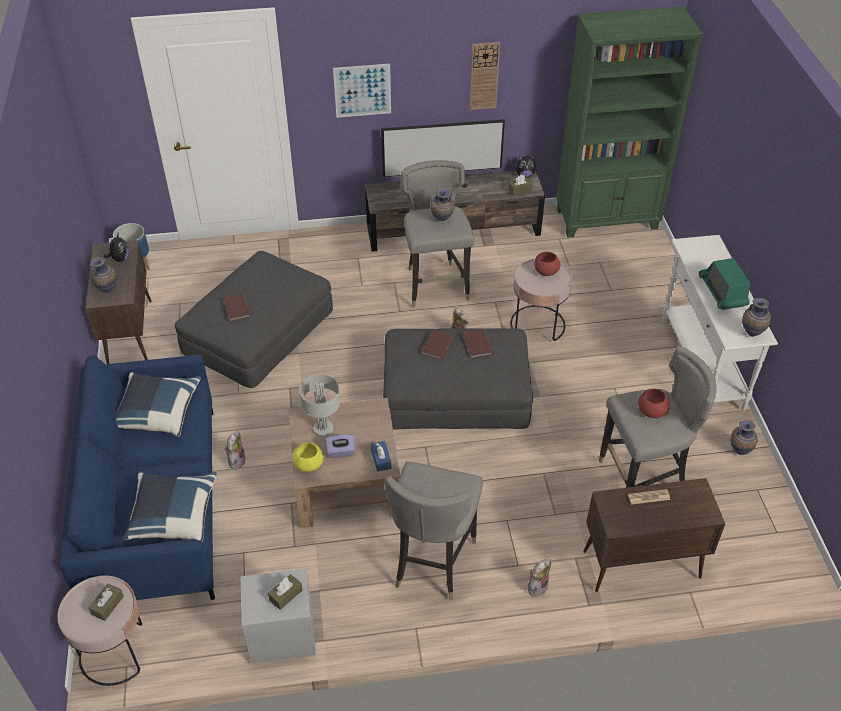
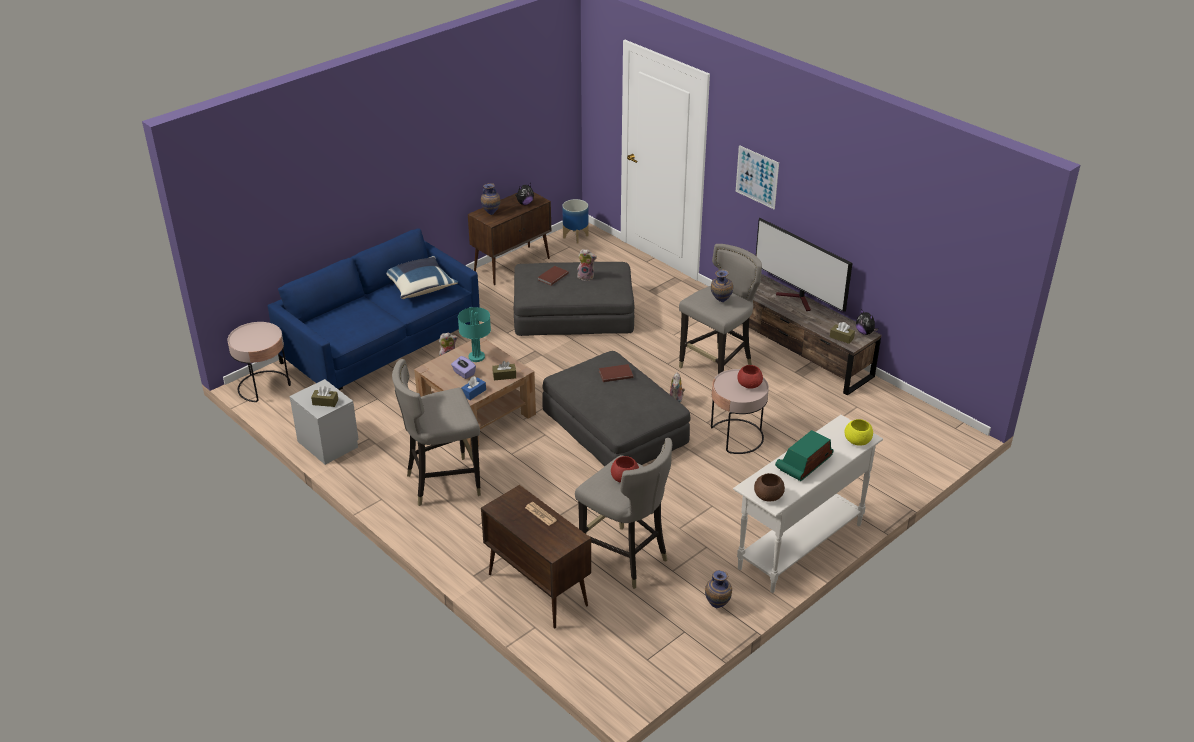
camera: 55 degrees right, 10 degrees down
(107, 605) = (260, 339): brown tissue box -> brown tissue box (504, 376)
(173, 516) = (345, 332): blue pillow -> none
(309, 464) = (439, 365): yellow bowl -> yellow bowl (857, 441)
(323, 428) = (477, 357): grey table lamp -> turquoise table lamp
(476, 345) = (637, 392): brown book -> none
(484, 76) = (848, 213): wall clock -> none
(537, 586) = (467, 542): plush toy -> plush toy (586, 277)
(607, 219) = (920, 423): green bookcase -> none
(751, 334) = (769, 496): vase -> brown bowl

